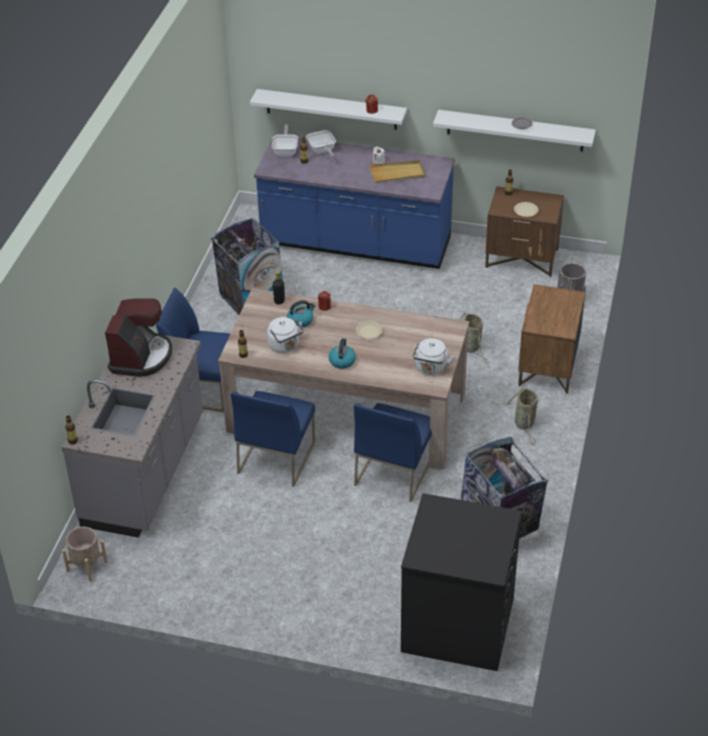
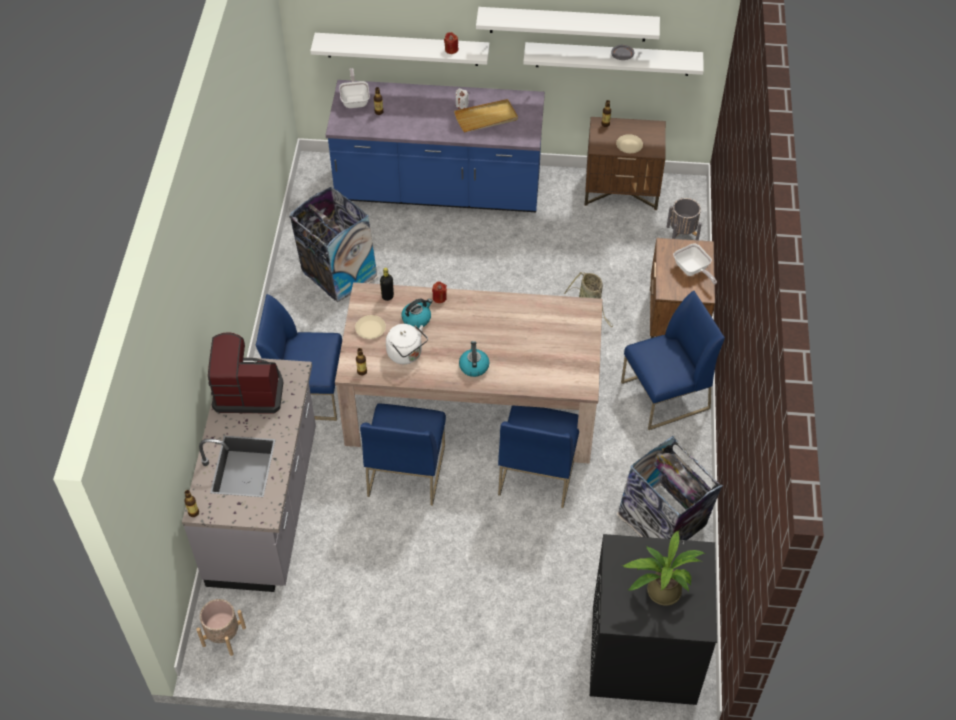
camera: 10 degrees left, 10 degrees up
(141, 356) = (248, 390): coffee machine -> coffee machine turned 90 degrees counterclockwise
(322, 151) = (396, 97): frying pan -> frying pan (692, 271)
(368, 332) = (495, 325): beige plate -> beige plate (370, 329)
(431, 368) = (573, 364): white kettle -> none
(462, 540) = (659, 590): none -> potted plant
(475, 94) = (568, 24): none -> white shelf
(524, 424) = (665, 396): basket -> blue chair

